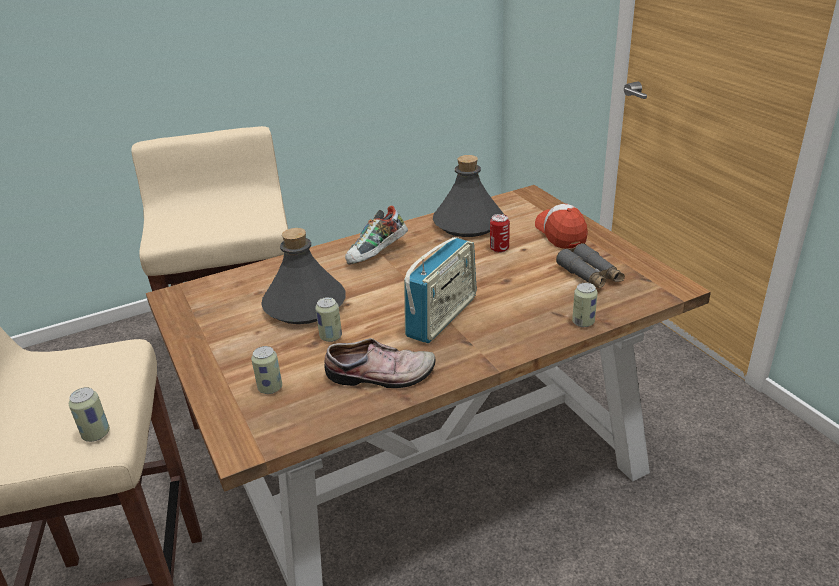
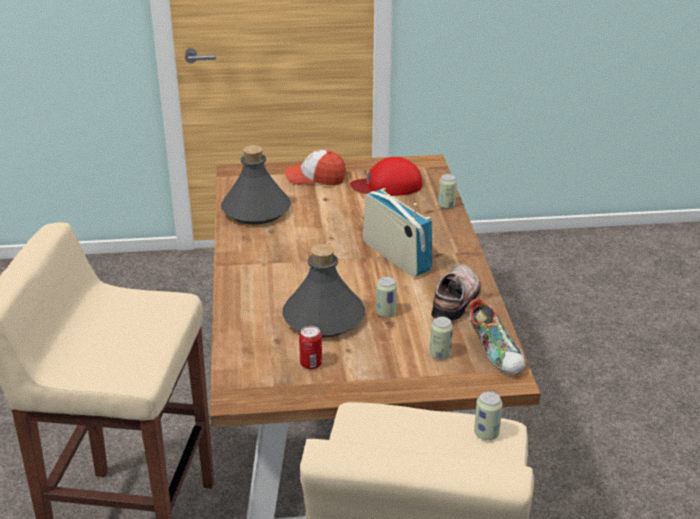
camera: 70 degrees left, 0 degrees up
(377, 254) = (267, 265): shoe -> shoe (496, 353)
(499, 249) = (314, 208): can -> can (311, 364)
(590, 275) = (387, 185): grey binoculars -> red cap

